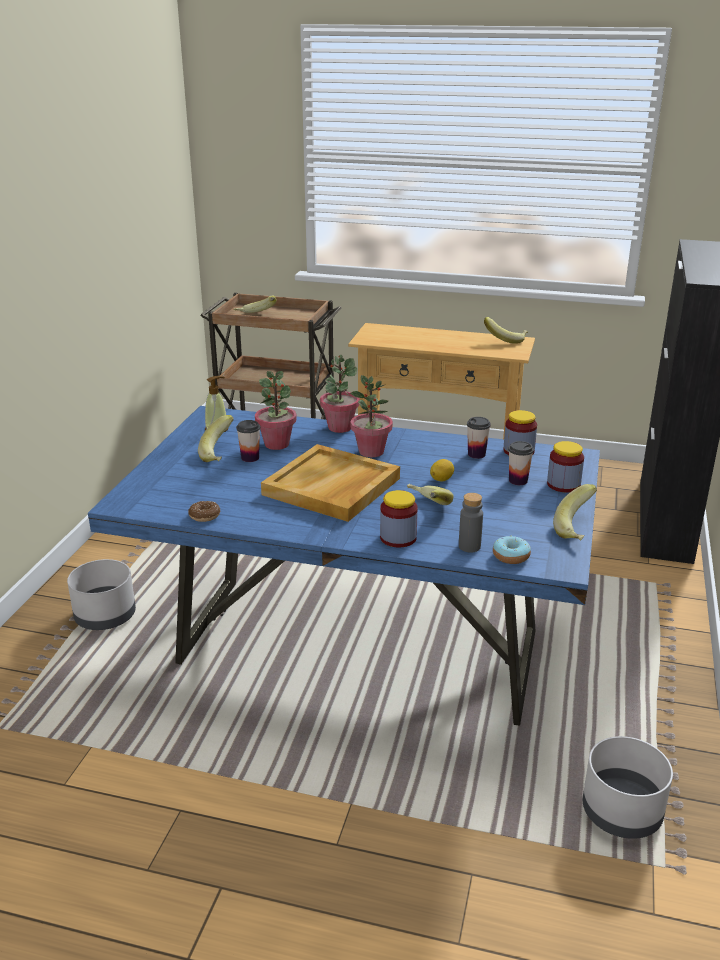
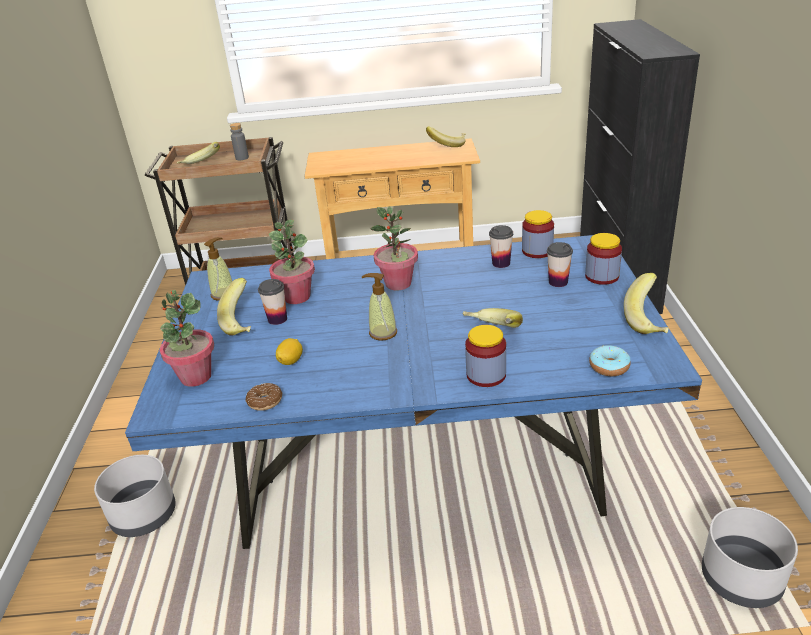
camera: 15 degrees left, 5 degrees up
(332, 487) = (383, 333): beige tray -> soap dispenser
(339, 427) = (350, 264): potted plant -> potted plant (195, 377)
(441, 479) = (485, 297): lemon -> lemon (291, 361)
(469, 546) = (562, 366): grey bottle -> grey bottle (242, 158)

